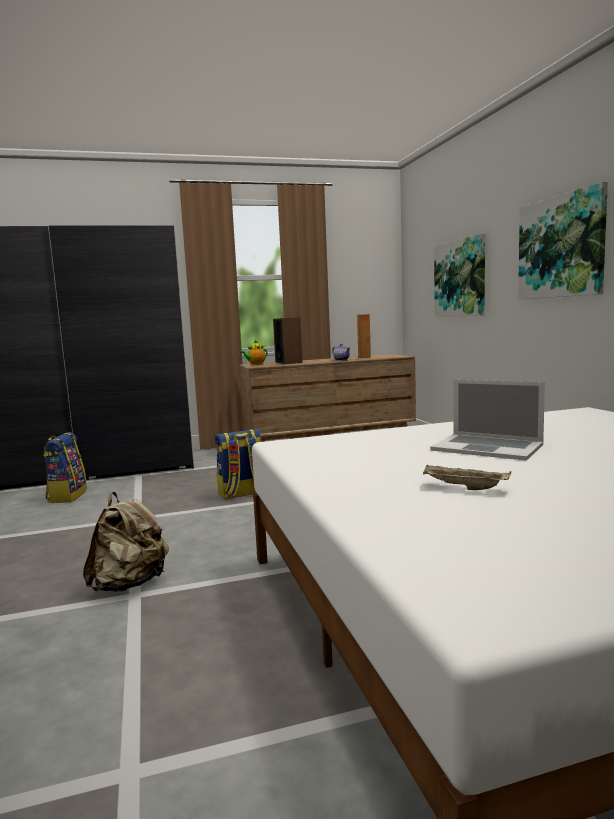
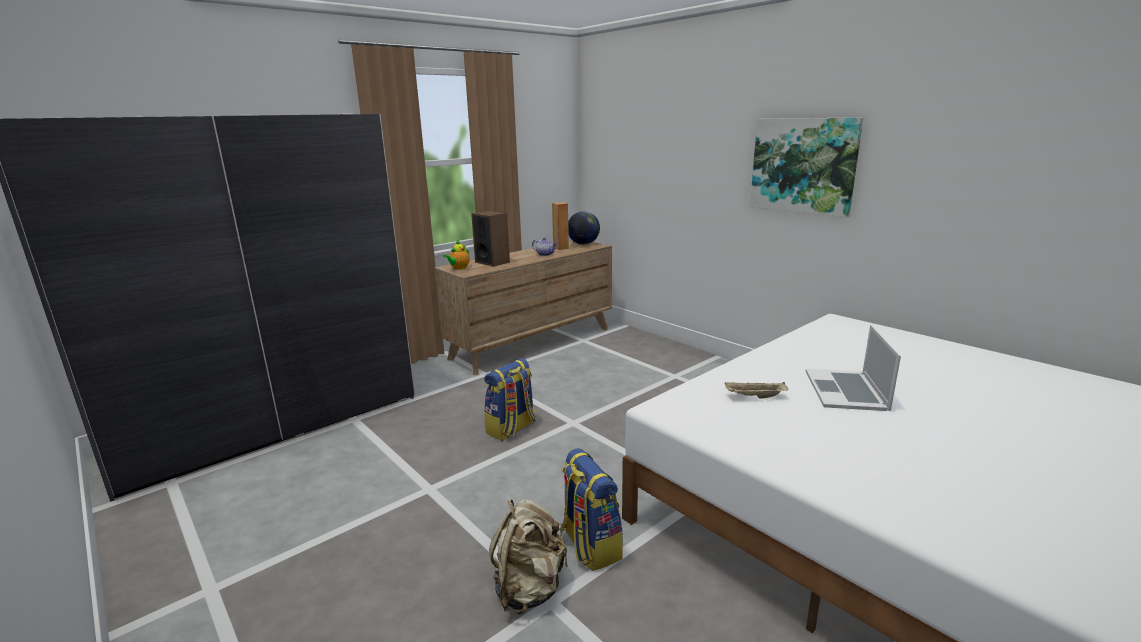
camera: 25 degrees left, 10 degrees up
(67, 496) = (294, 471): backpack -> backpack (589, 546)
(390, 356) = (583, 244): none -> globe
(460, 278) = (668, 172): picture -> none
(463, 488) = (915, 458): beige tray -> beige tray (754, 397)
(487, 447) = (846, 390): laptop -> laptop turned 90 degrees clockwise

